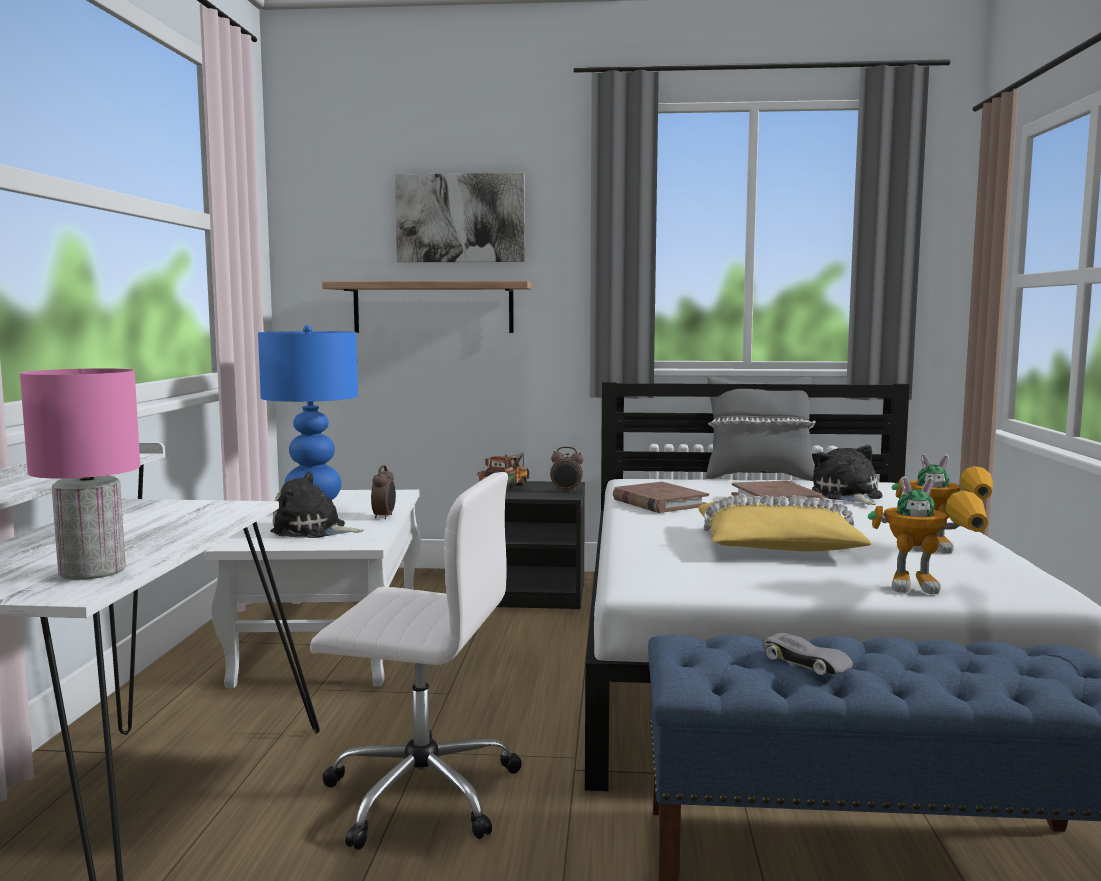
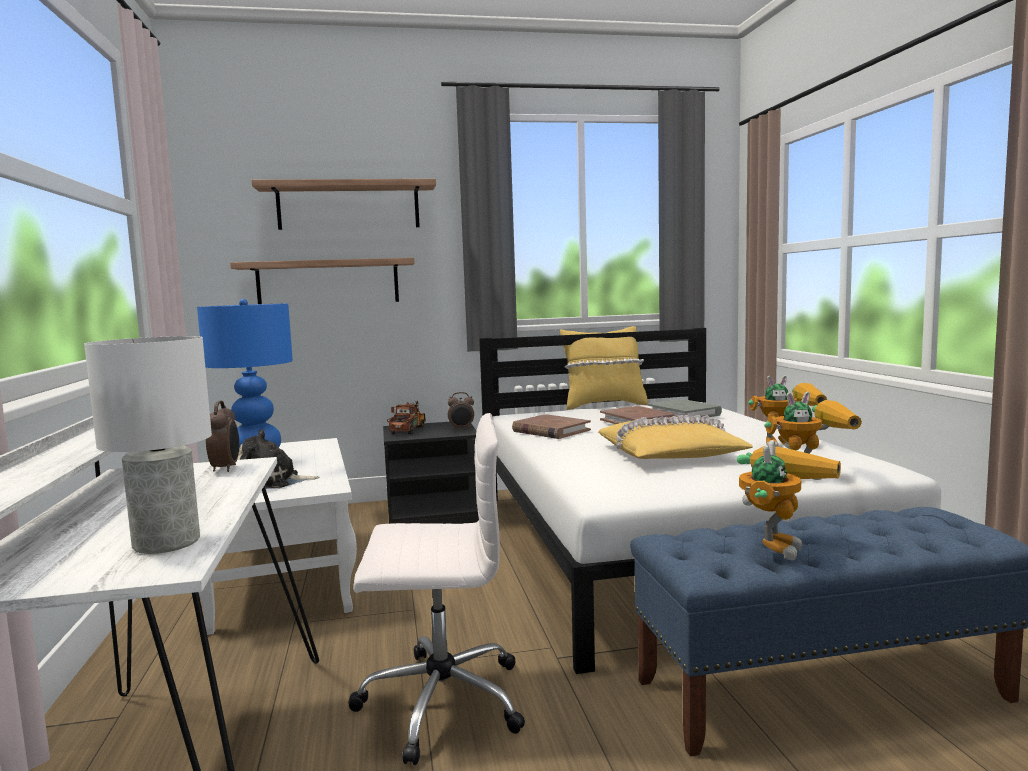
camera: 15 degrees left, 0 degrees up
(94, 571) = (167, 542): pink table lamp -> white table lamp
(384, 517) = (327, 463): alarm clock -> alarm clock (226, 468)
(460, 218) = (348, 206): picture -> shelf
(758, 477) = (604, 405): grey pillow -> yellow pillow
(807, 662) = (777, 543): grey toy car -> toy robot
(847, 496) = (684, 413): plush toy -> grey book

